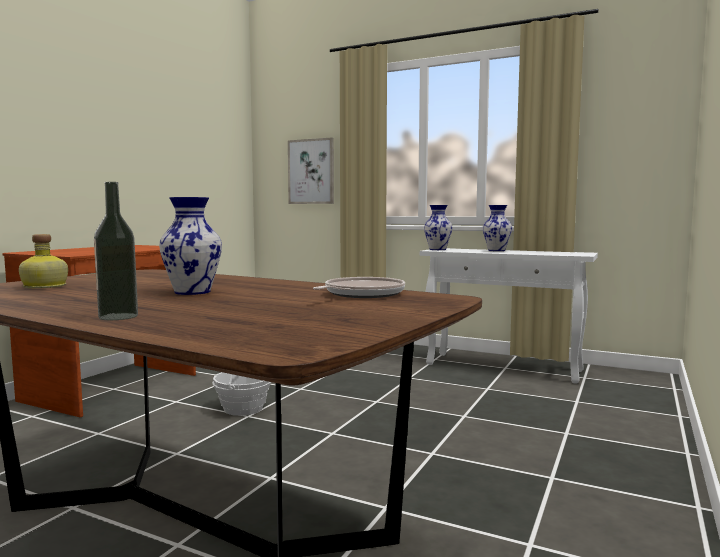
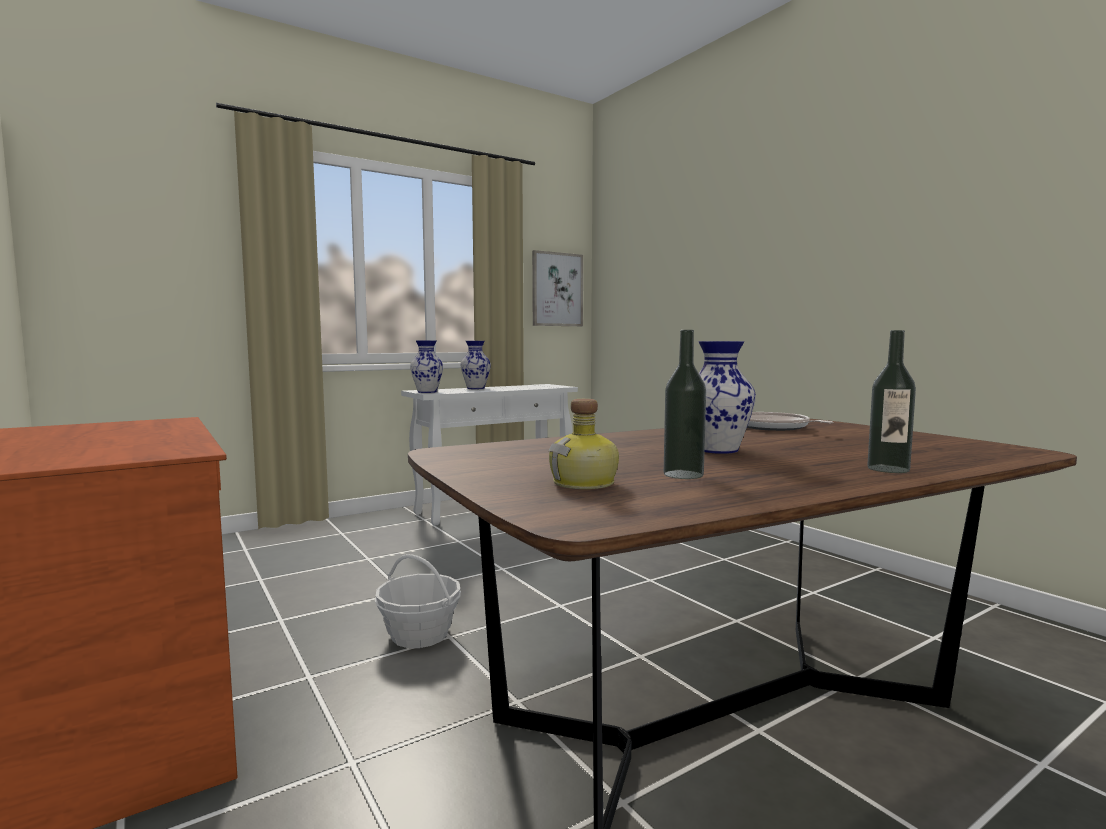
camera: 60 degrees left, 0 degrees up
(77, 293) = (683, 474): none -> bottle
(311, 171) = (171, 285): picture -> picture (557, 289)

